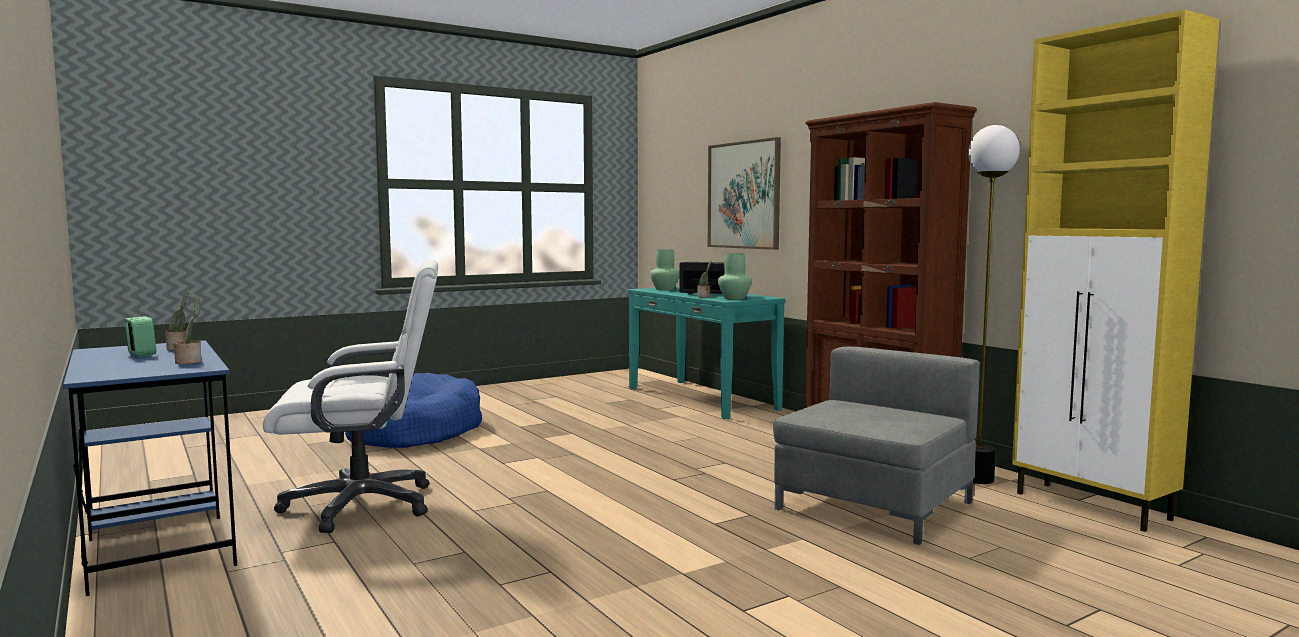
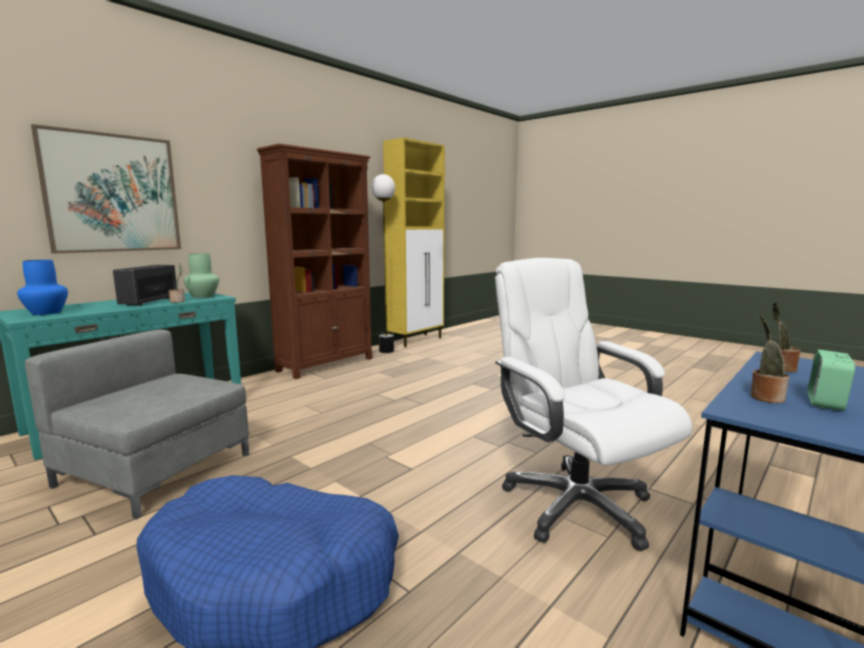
camera: 105 degrees left, 5 degrees up
(665, 289) = (45, 313): green vase -> blue vase
(872, 506) = (440, 365): grey armchair -> grey armchair (156, 470)

